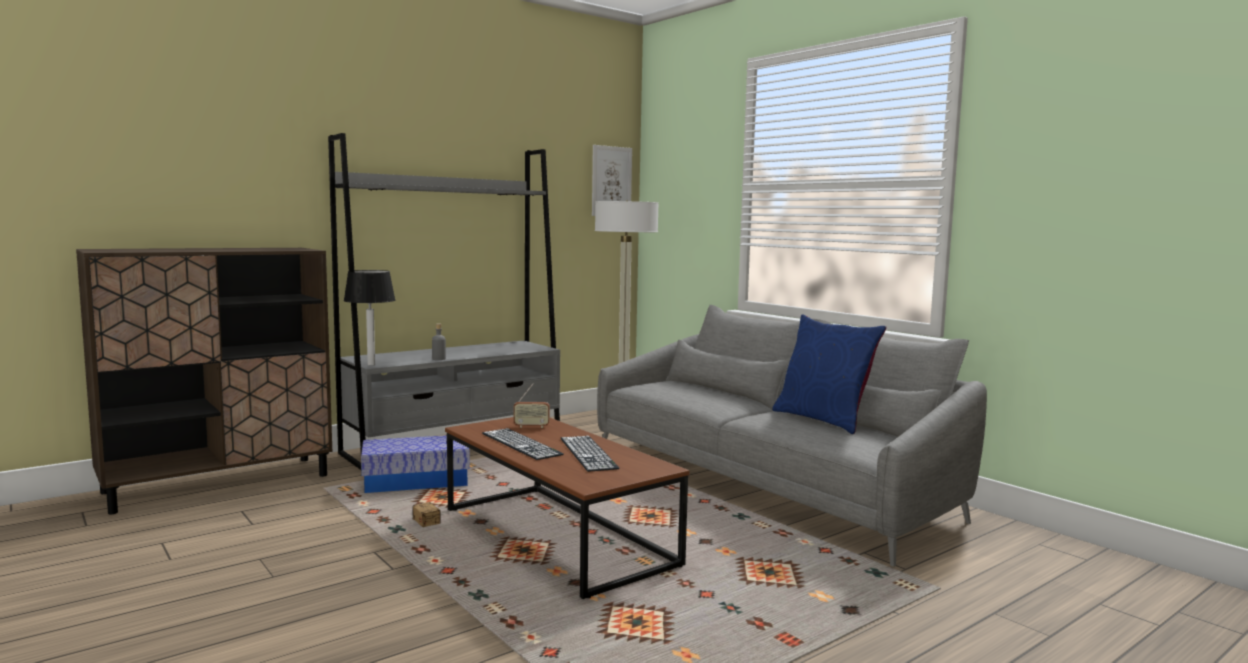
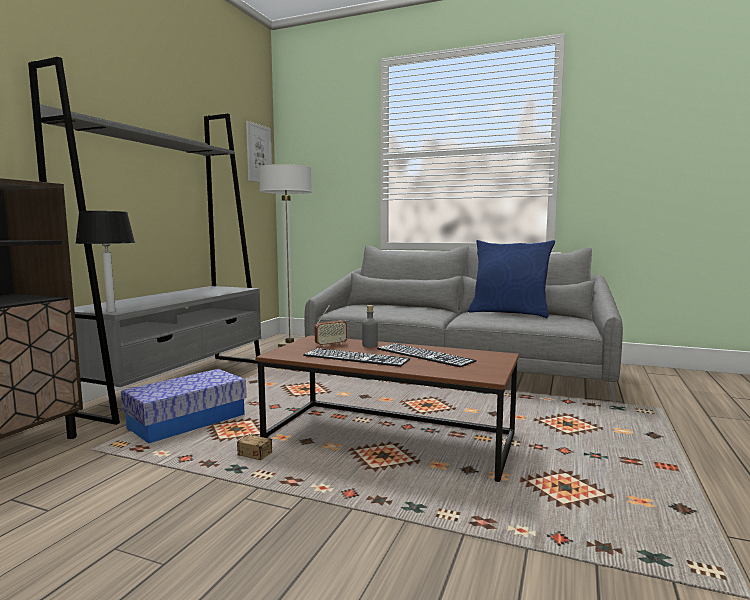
camera: 30 degrees left, 0 degrees up
(439, 359) = (171, 301): grey bottle -> grey bottle (370, 345)

